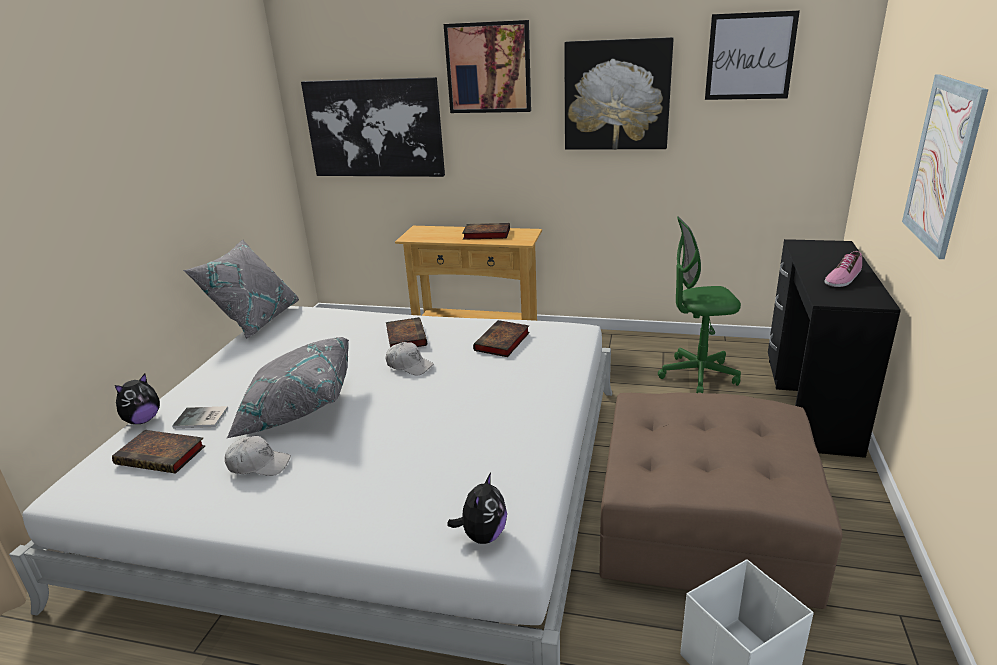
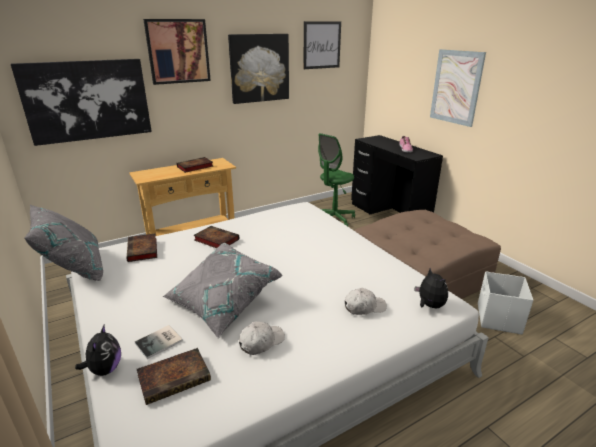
camera: 45 degrees left, 0 degrees up
(409, 365) = (249, 252): white cap -> white cap (364, 307)
(502, 342) = (278, 224): book -> book (143, 250)

